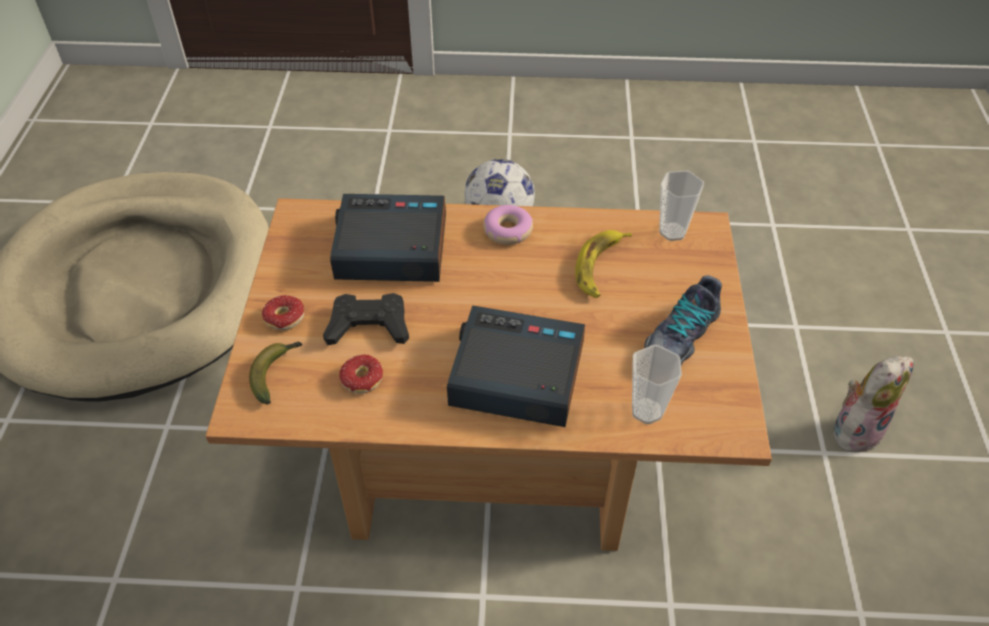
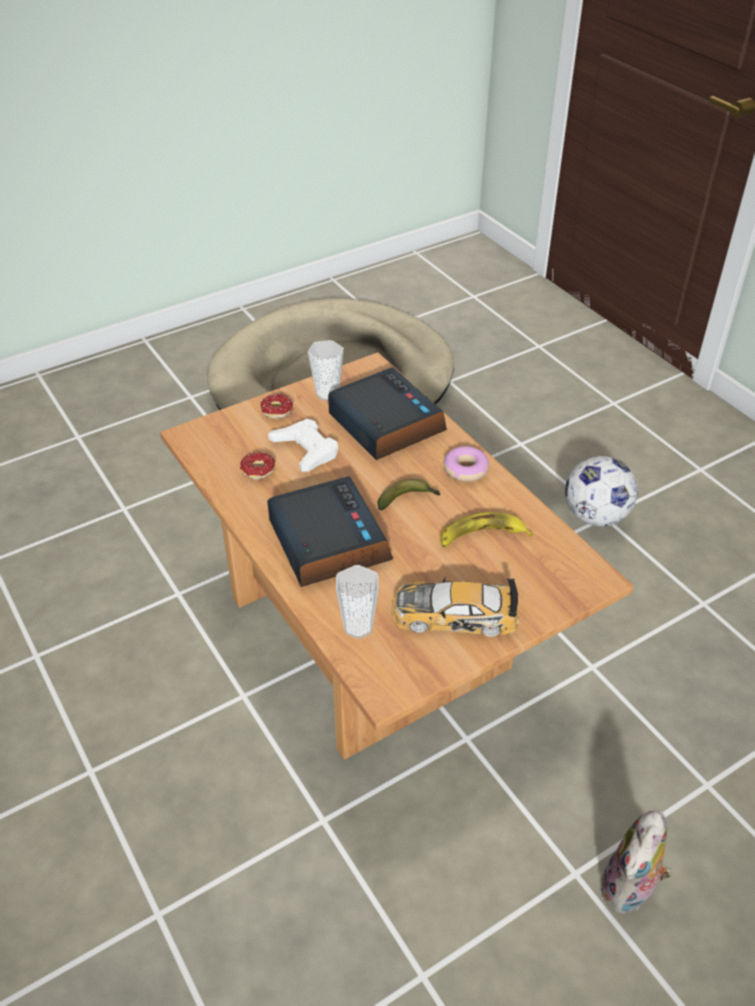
camera: 55 degrees right, 5 degrees down
(276, 373) = (230, 432): banana -> banana (408, 499)
(368, 326) = (306, 450): black game controller -> white game controller
(672, 232) = (568, 560): cup -> cup (327, 394)
(680, 335) = (454, 614): shoe -> toy car
(856, 429) = (629, 890): plush toy -> plush toy turned 105 degrees clockwise

